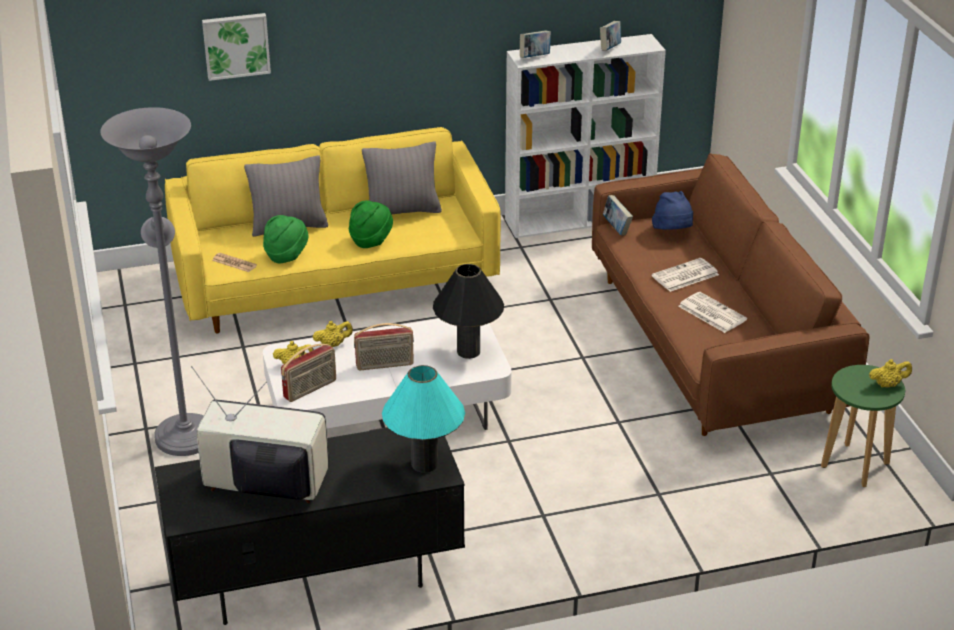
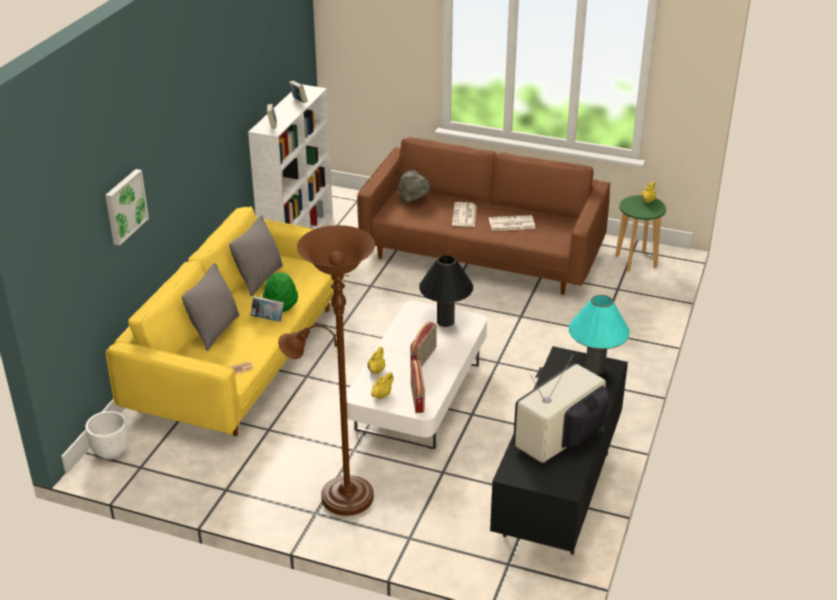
camera: 55 degrees left, 0 degrees up
(131, 280) = (111, 452): none -> white planter
(184, 431) = (340, 495): grey floor lamp -> brown floor lamp
(286, 255) = (253, 345): green hat -> none
(616, 228) = (385, 215): book -> book (268, 319)
(672, 232) = (413, 200): blue hat -> grey hat

